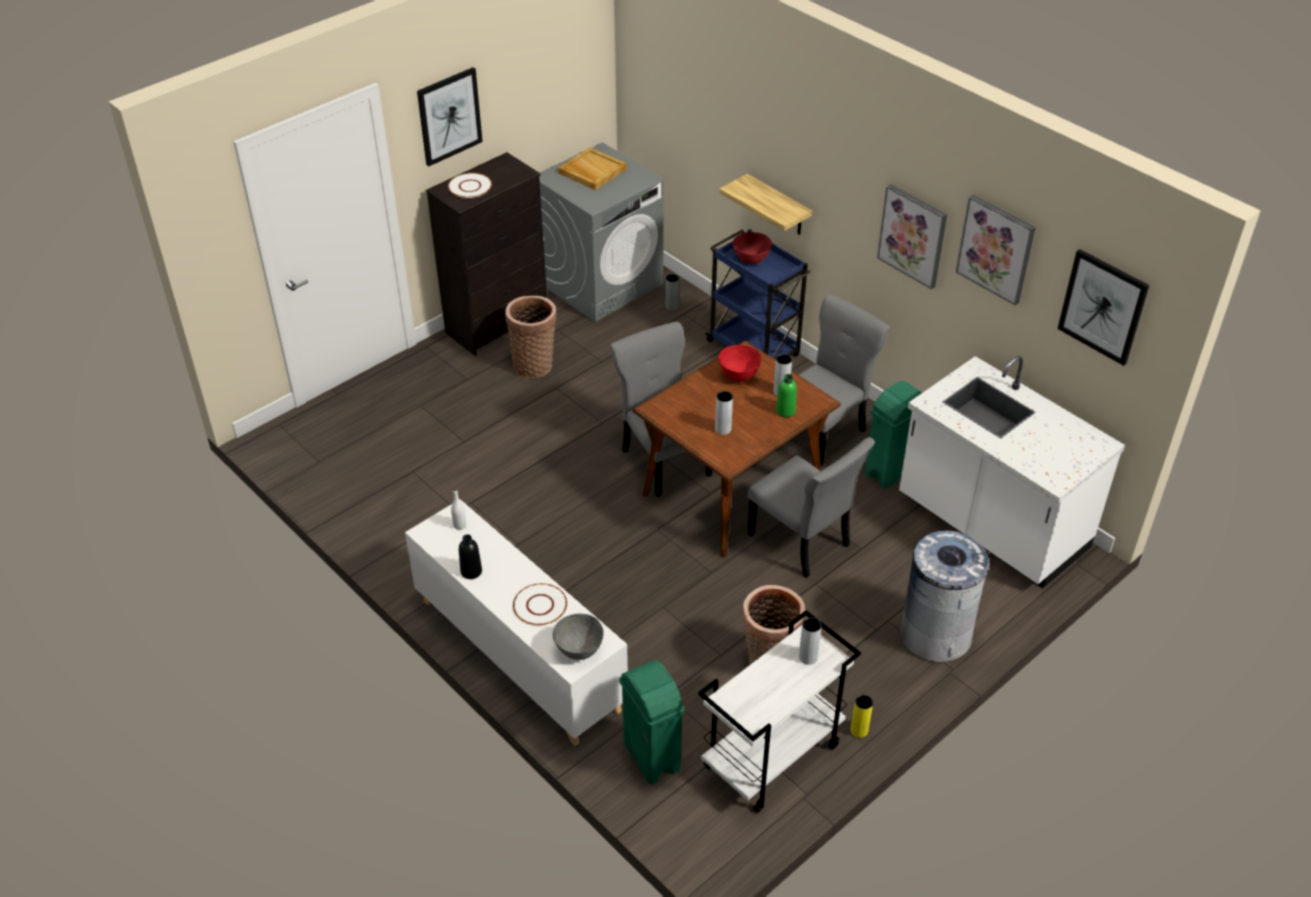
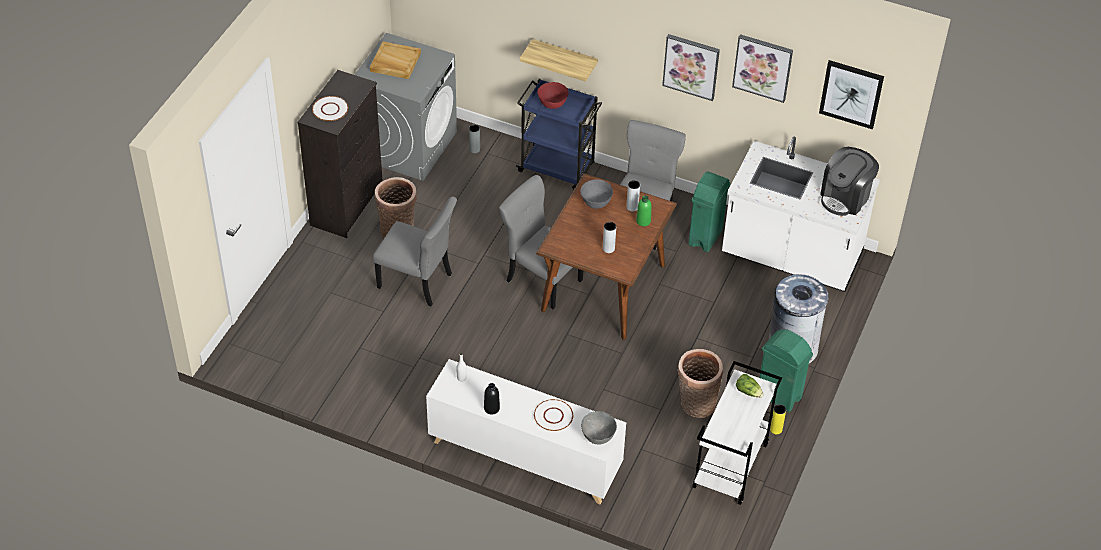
camera: 25 degrees left, 5 degrees up
(449, 116) = (305, 59): picture -> none
(651, 758) = (654, 494): green trash can -> green trash can (779, 396)
(739, 376) = (596, 203): red bowl -> grey bowl
(801, 542) = (672, 311): grey chair -> grey chair (417, 282)
(808, 657) = (748, 391): grey vase -> lettuce
(1064, 453) = (845, 197): none -> coffee machine

